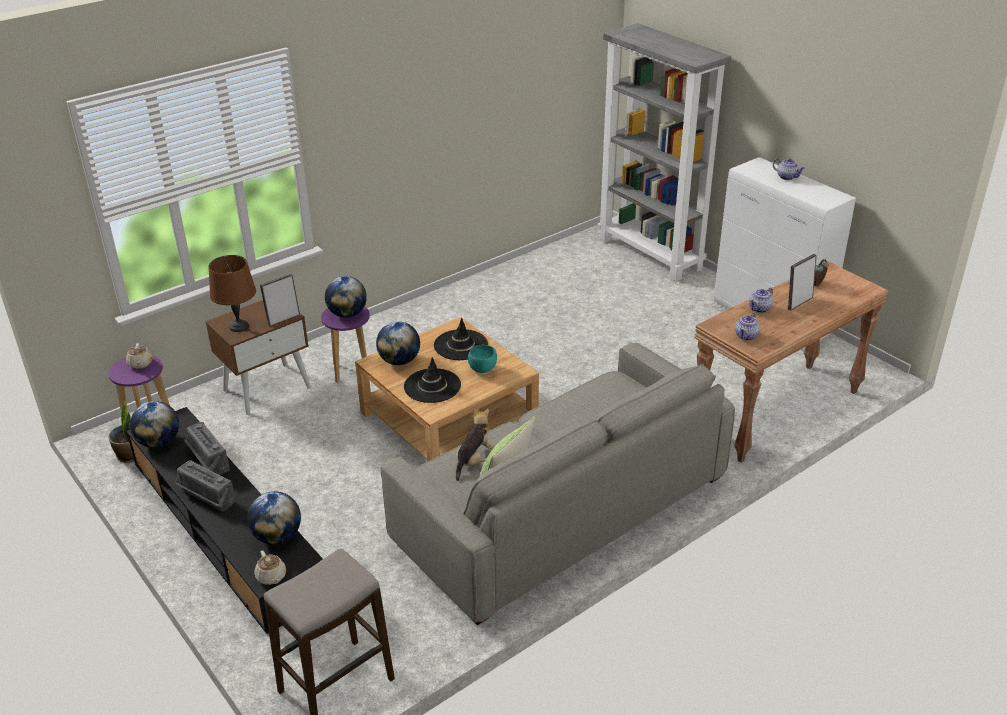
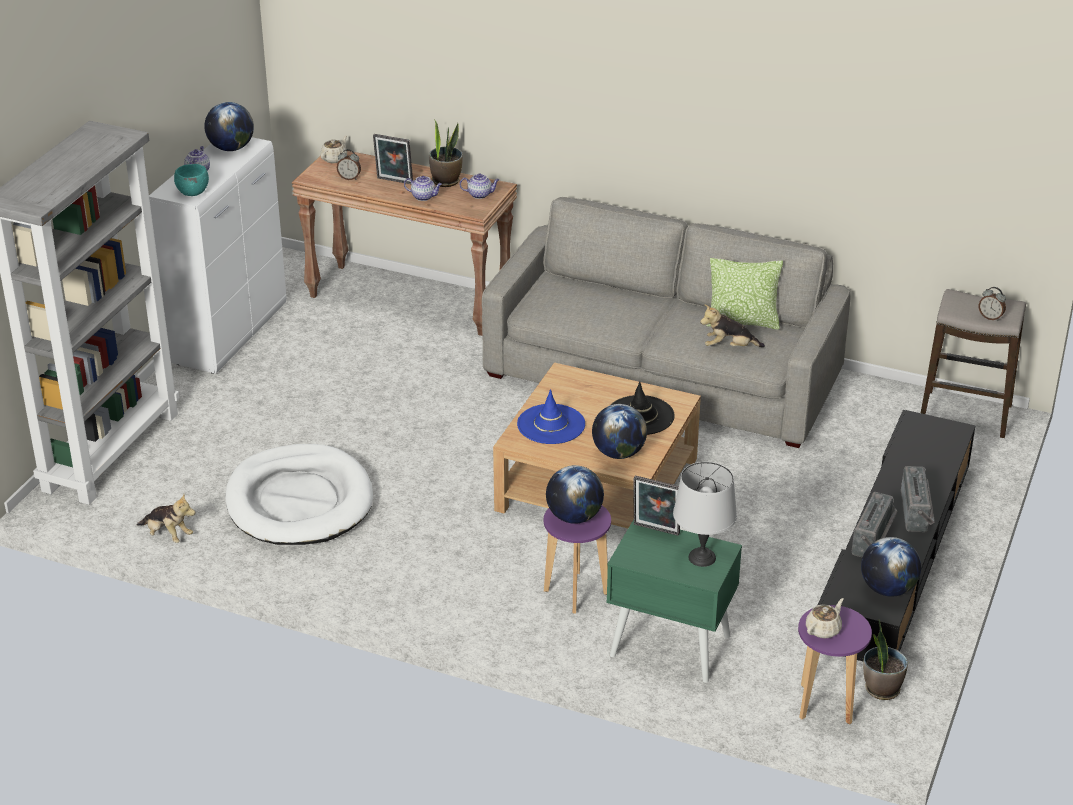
camera: 120 degrees left, 0 degrees up
(239, 326) = (702, 557): brown table lamp -> grey table lamp
(267, 388) = (669, 645): brown nightstand -> green nightstand
(271, 577) = (950, 429): beige teapot -> beige teapot (334, 158)
(277, 537) = (908, 447): globe -> globe (231, 148)
(300, 582) = (990, 317): none -> alarm clock
(460, 345) = (551, 425): black hat -> blue hat
(482, 369) = (581, 396): turquoise bowl -> turquoise bowl (192, 193)
(541, 301) = (299, 501): none -> white dog bed
(547, 255) = (168, 535): none -> plush toy
(784, 327) = (446, 181): none -> potted plant

